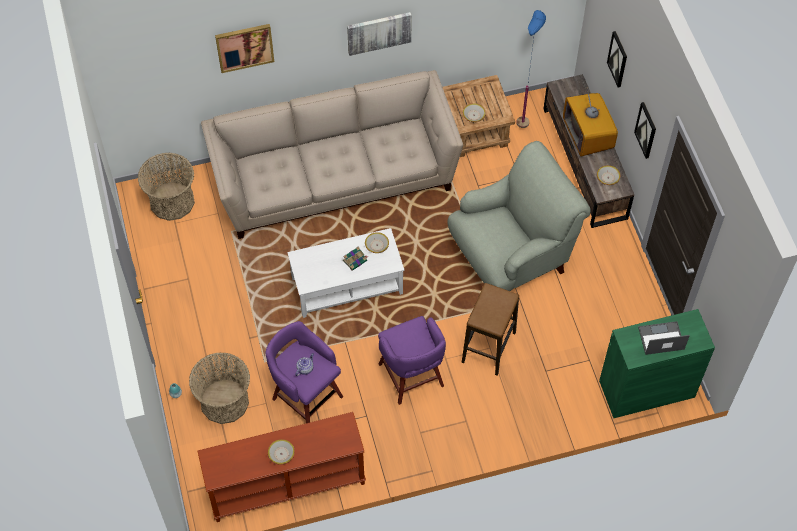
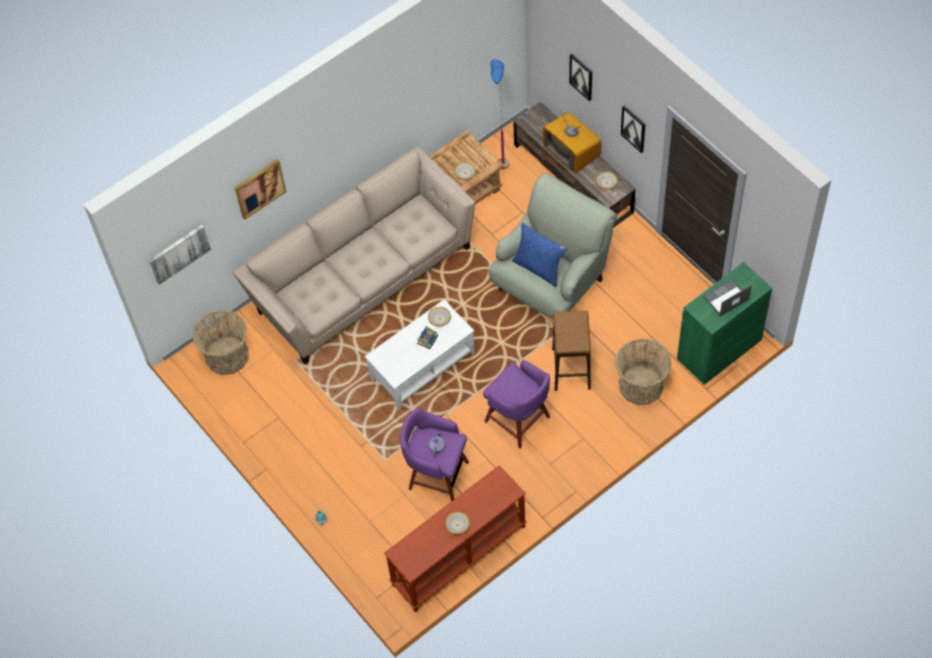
camera: 20 degrees left, 0 degrees up
(224, 401) = (368, 509): basket -> basket (641, 385)
(379, 32) = (366, 130): picture -> picture (179, 253)
(495, 233) = (539, 267): none -> blue pillow

